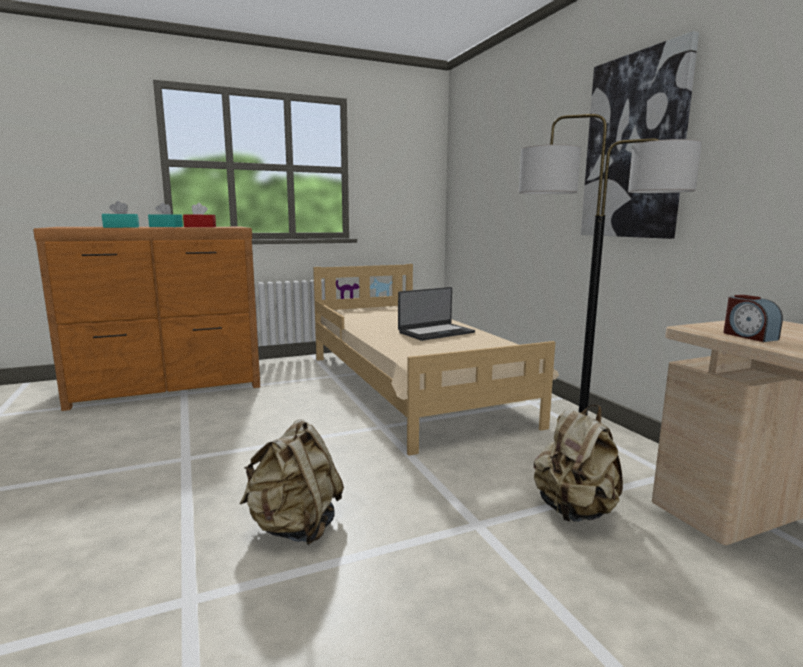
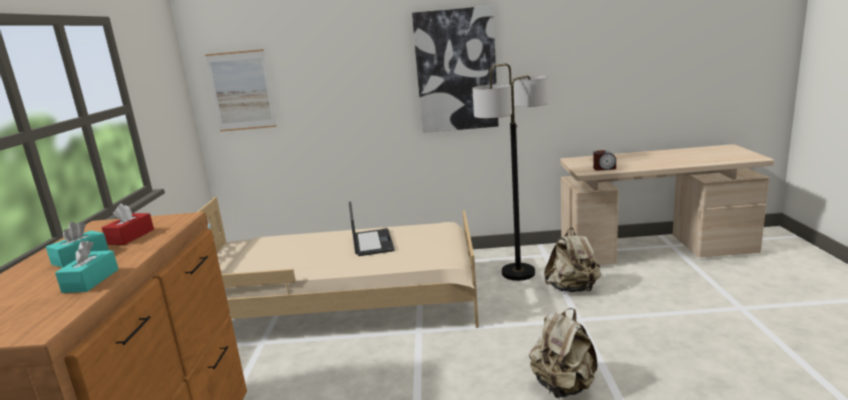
camera: 65 degrees left, 5 degrees up
(468, 174) = (241, 91): none -> picture

